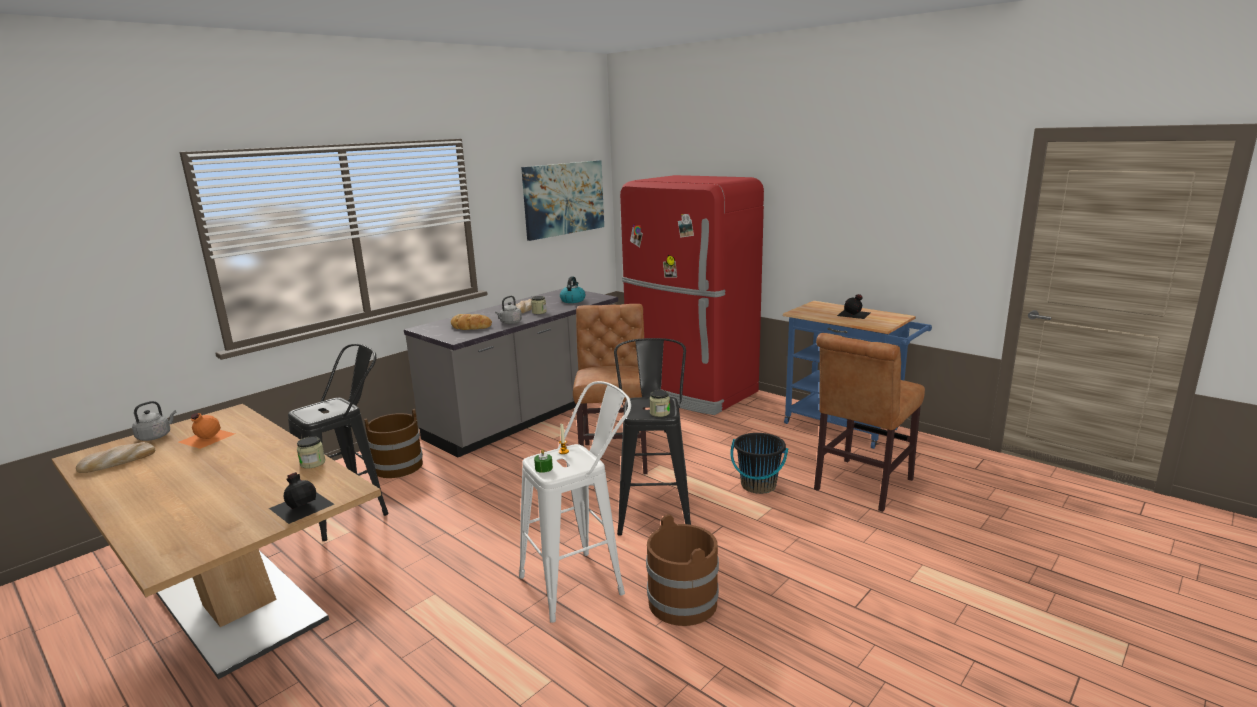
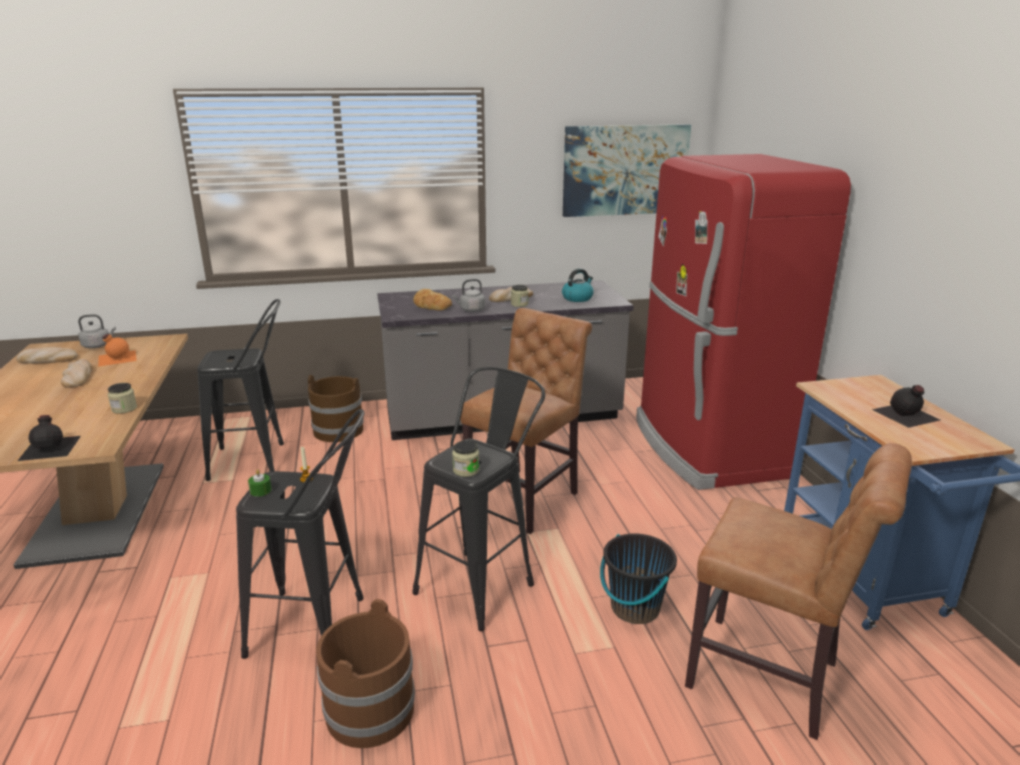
camera: 35 degrees right, 5 degrees up
(196, 461) = (77, 377): none -> bread
(582, 582) = (319, 628): white stool -> black stool
(860, 487) = (771, 678): brown chair -> brown chair turned 135 degrees counterclockwise

